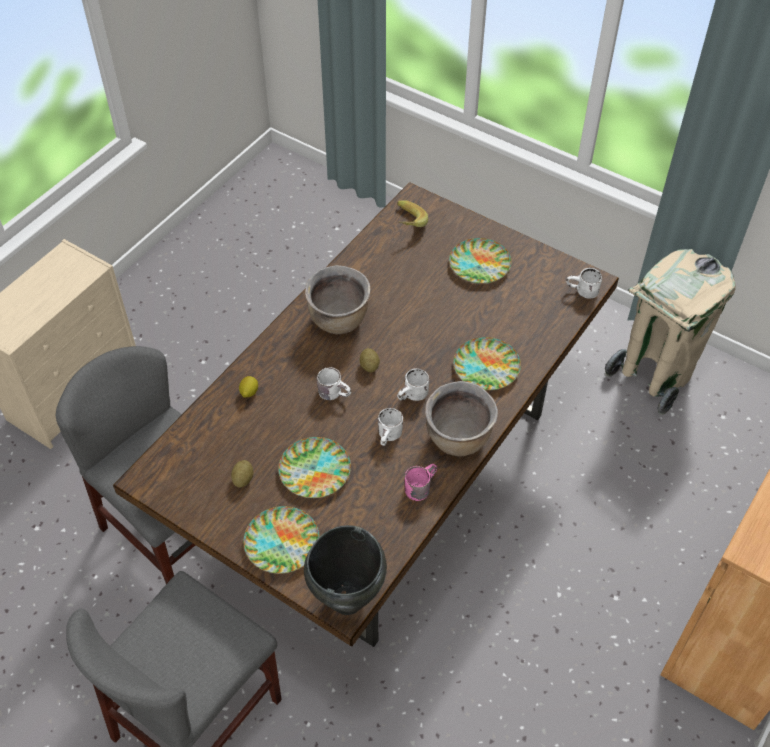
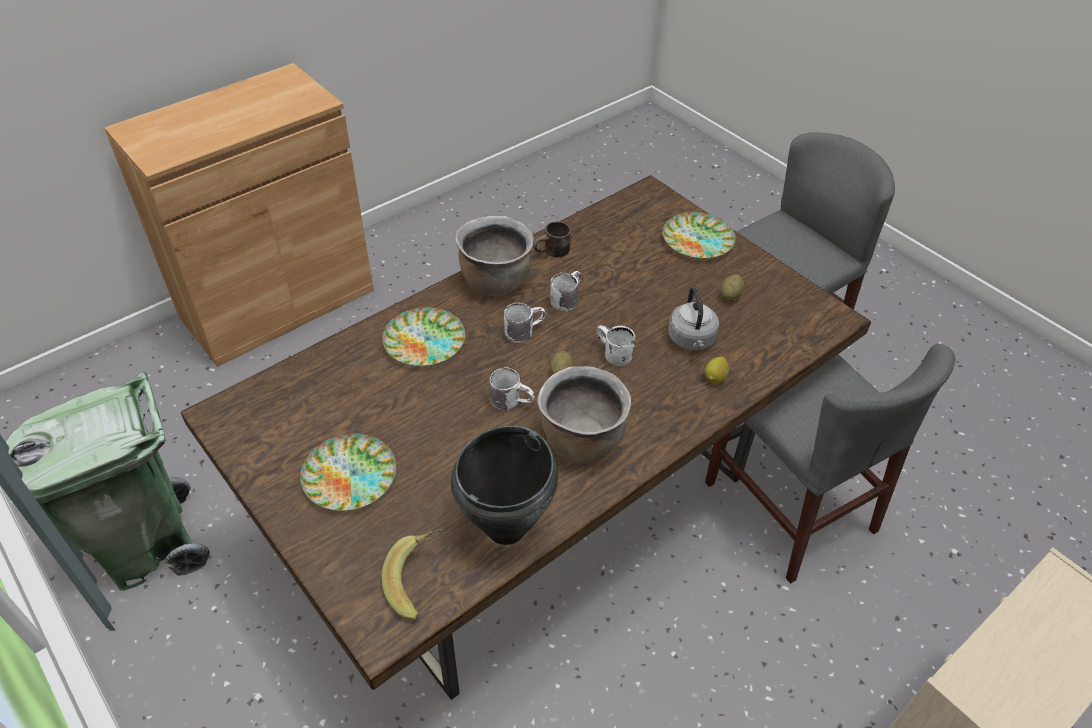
camera: 165 degrees left, 5 degrees down
(272, 422) = (691, 340): none -> grey kettle
(314, 470) = (654, 287): plate -> none
(346, 600) = (648, 194): black cooking pot -> black cooking pot (507, 528)
(419, 486) = (553, 253): pink mug -> brown mug
(582, 292) = (244, 401): white mug -> white mug (512, 400)
(654, 375) = (151, 546): beige trash can -> green trash can

